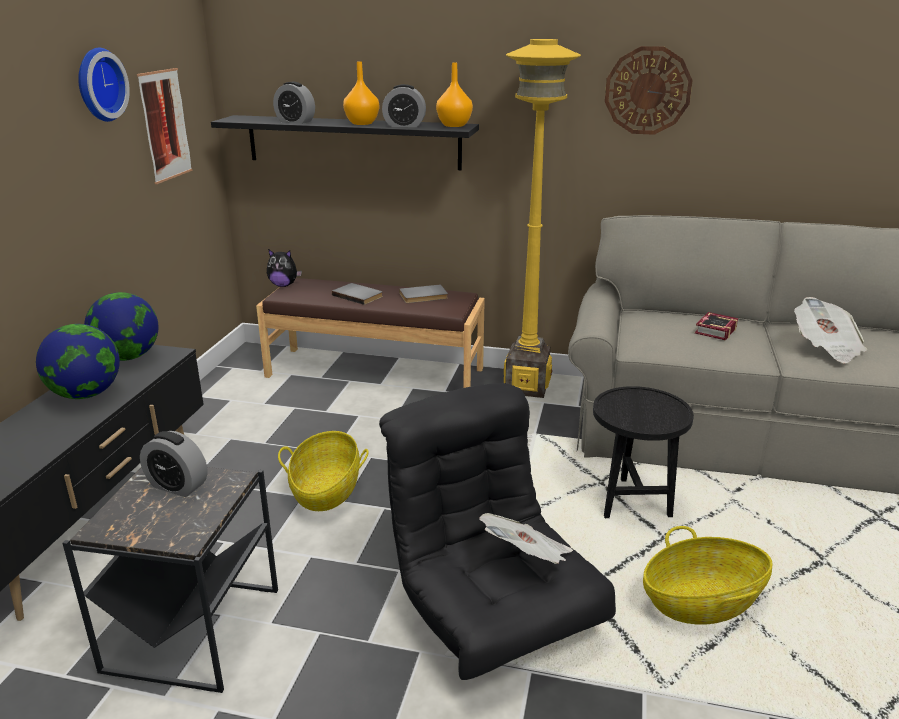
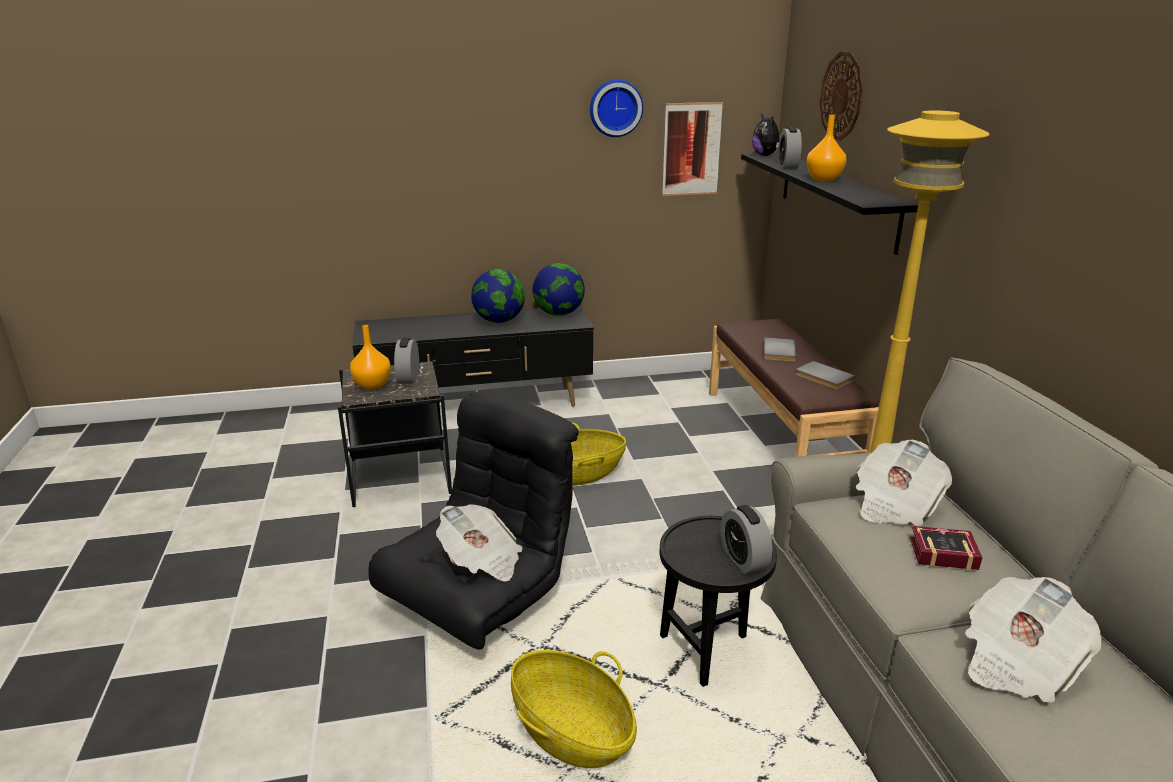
camera: 65 degrees right, 0 degrees up
(284, 285) = (757, 320): plush toy -> plush toy (766, 155)
(404, 125) = (843, 189): alarm clock -> alarm clock (743, 559)
(453, 125) = (884, 199): orange vase -> orange vase (372, 384)
(647, 91) = (1072, 204): wall clock -> wall clock (842, 96)
(652, 325) = (894, 504): none -> newspaper

